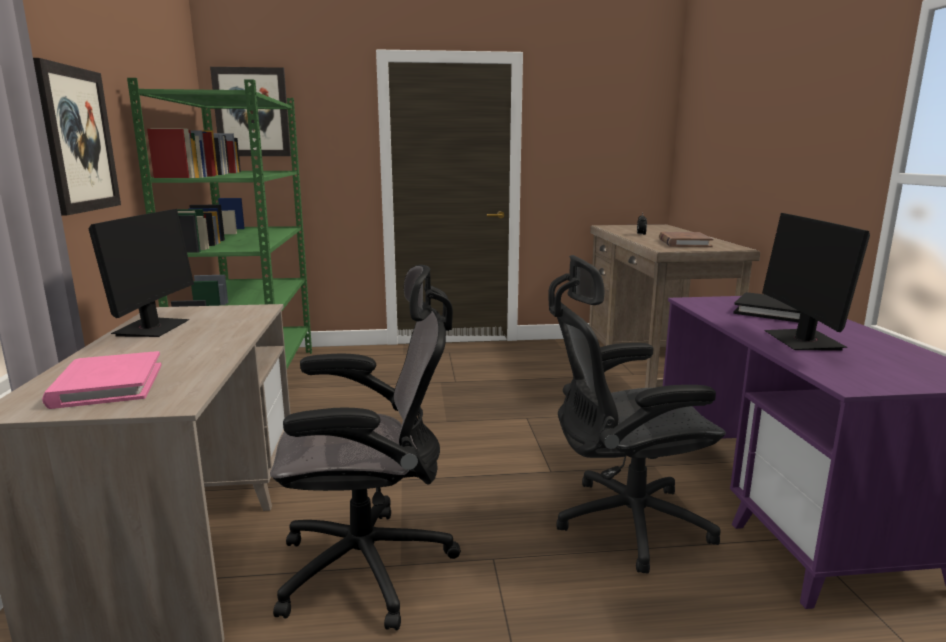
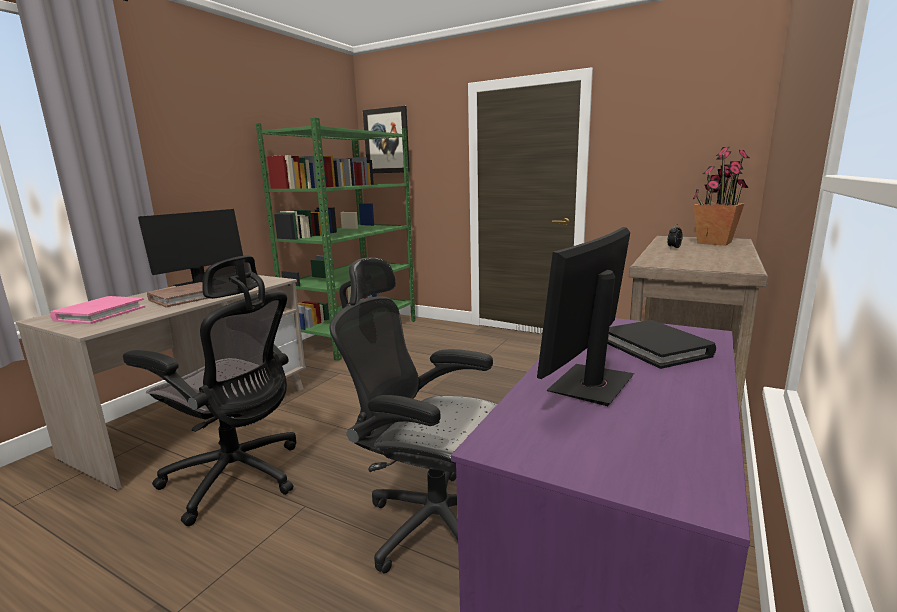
camera: 35 degrees right, 0 degrees up
(78, 140) = (200, 165): picture -> none
(654, 229) = (714, 242): none -> potted plant
(684, 243) = (695, 259): brown book -> brown book (185, 297)

